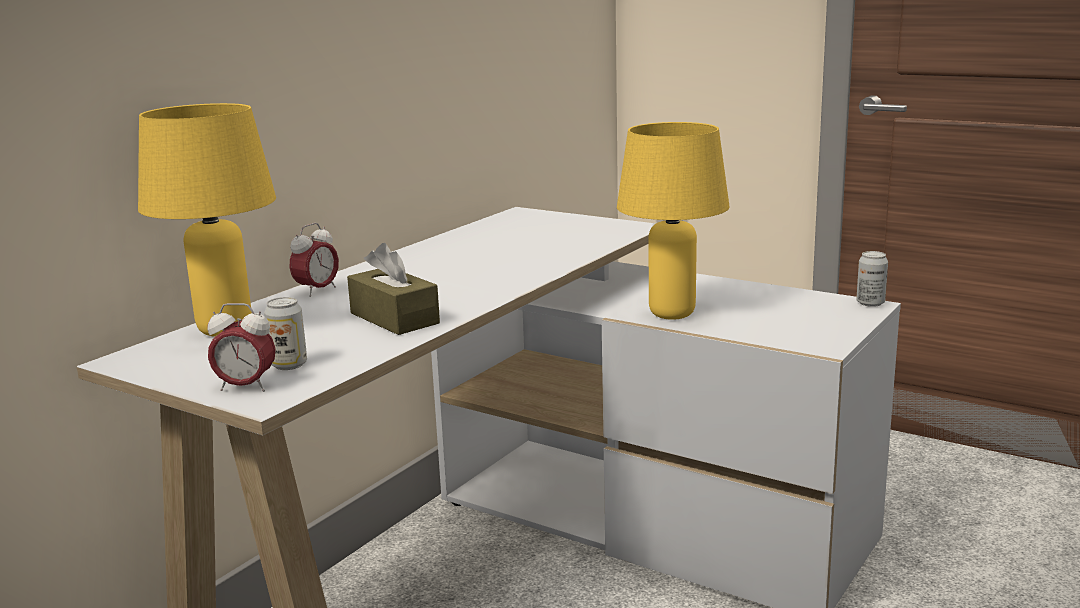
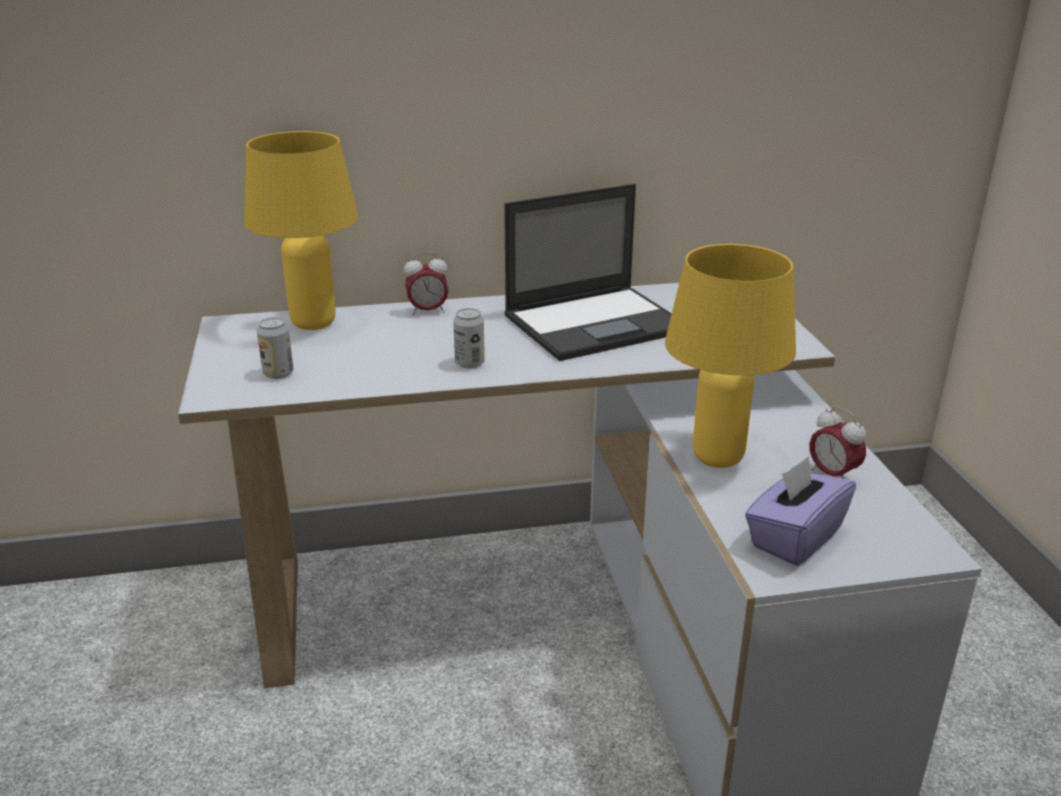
camera: 45 degrees right, 10 degrees up
(246, 387) = (224, 380): alarm clock -> alarm clock (832, 475)
(394, 318) = (412, 362): brown tissue box -> none
(476, 255) = (597, 323): none -> laptop
(798, 329) = (794, 538): none -> purple tissue box
(870, 303) = (942, 550): can -> can (469, 363)

